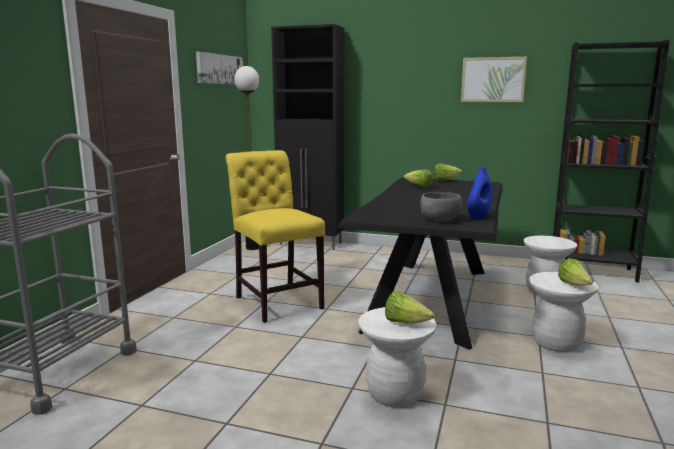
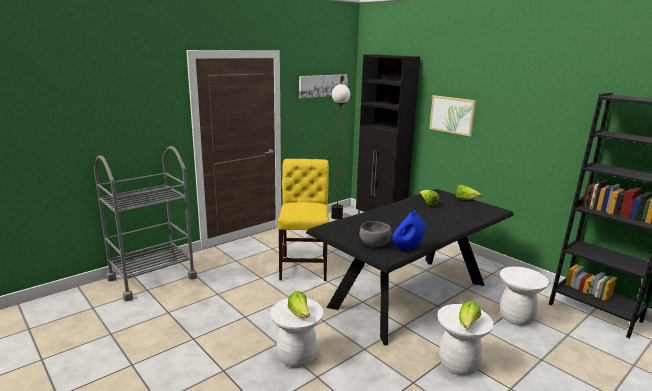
camera: 30 degrees right, 5 degrees up
(493, 79) = (533, 115): picture -> picture (452, 115)

